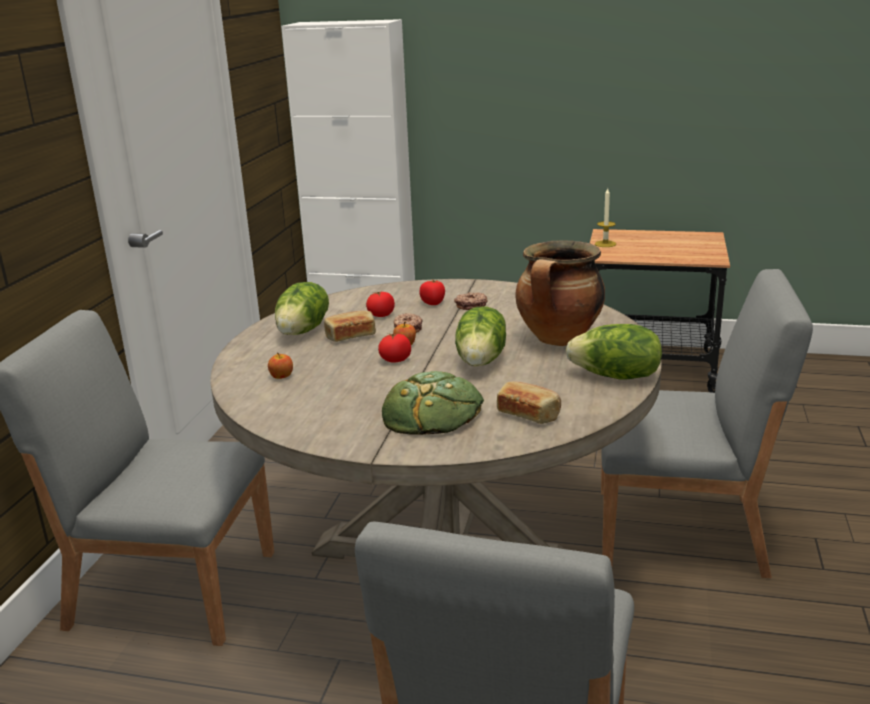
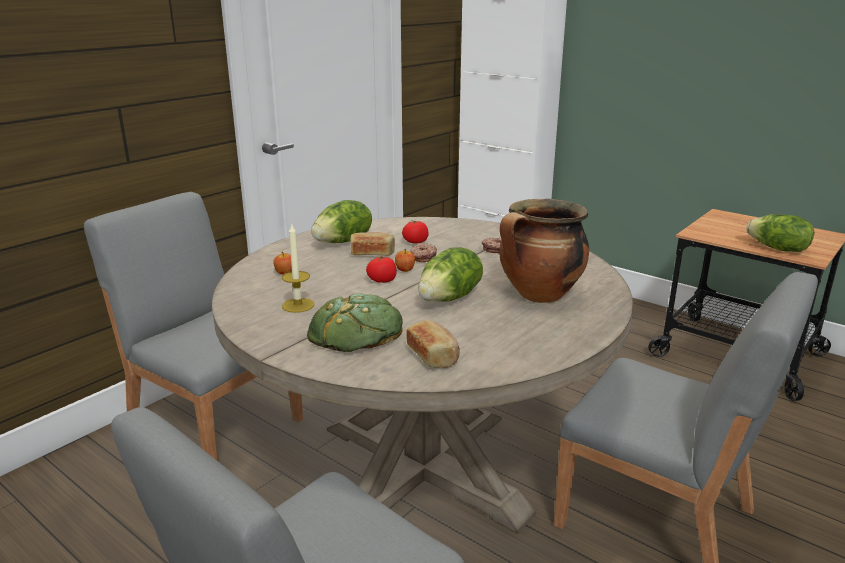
camera: 25 degrees right, 0 degrees up
(433, 303) = (468, 241): tomato -> none
(605, 244) = (710, 223): candle -> candle (298, 305)
(616, 376) = (553, 342): lettuce -> lettuce (778, 249)

